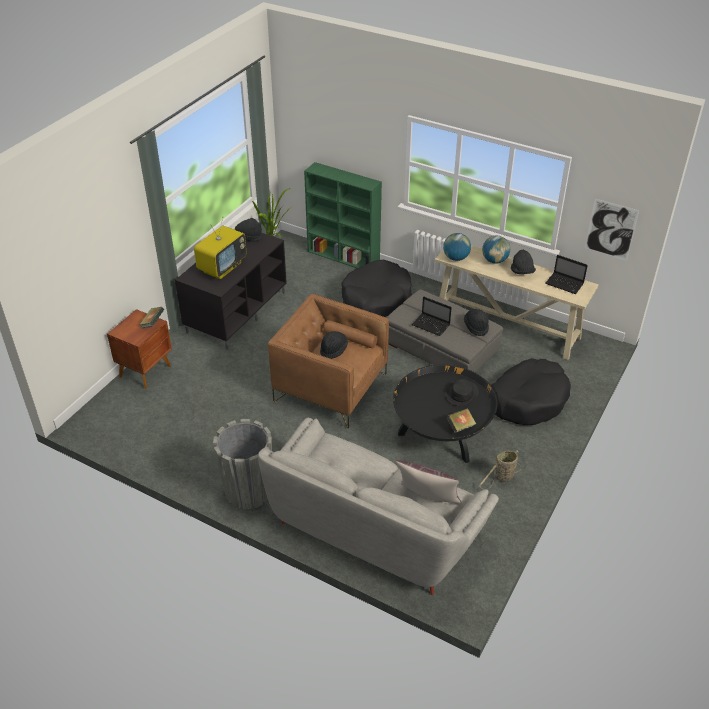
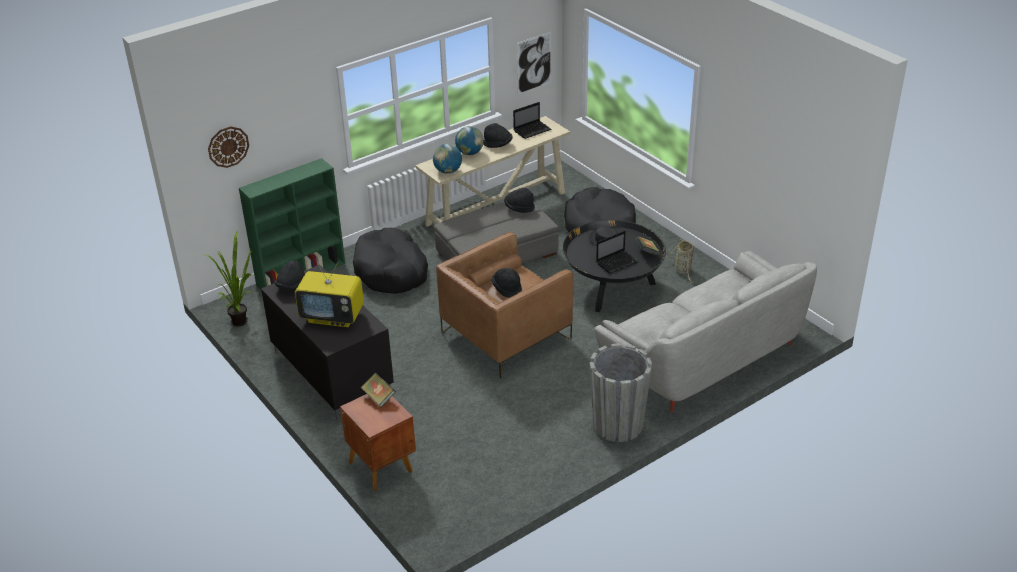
camera: 65 degrees left, 5 degrees down
(222, 267) = (333, 317): television -> television turned 135 degrees clockwise
(312, 126) = (228, 146): none -> wall clock
(427, 500) = (728, 291): brown pillow -> none
(431, 325) = (498, 231): laptop -> laptop (617, 262)

